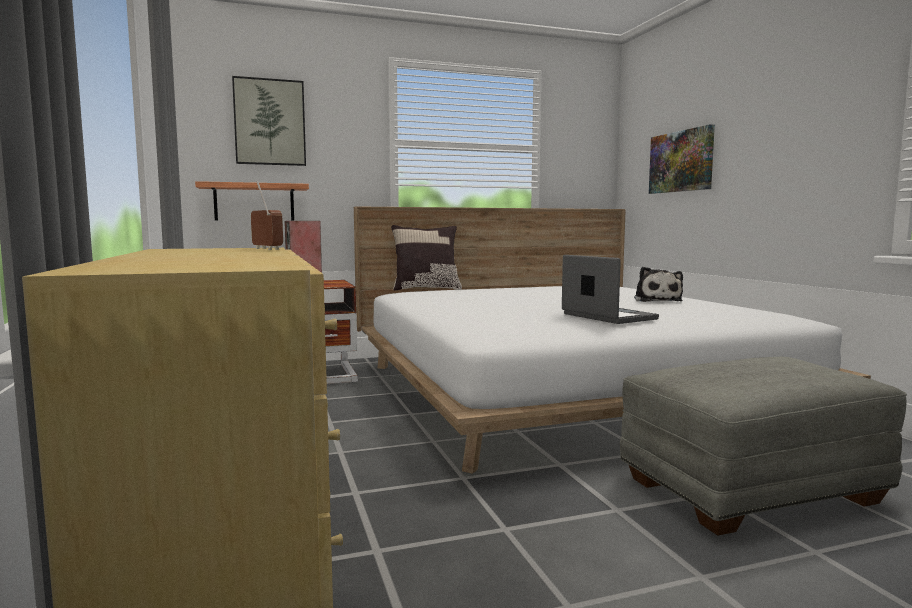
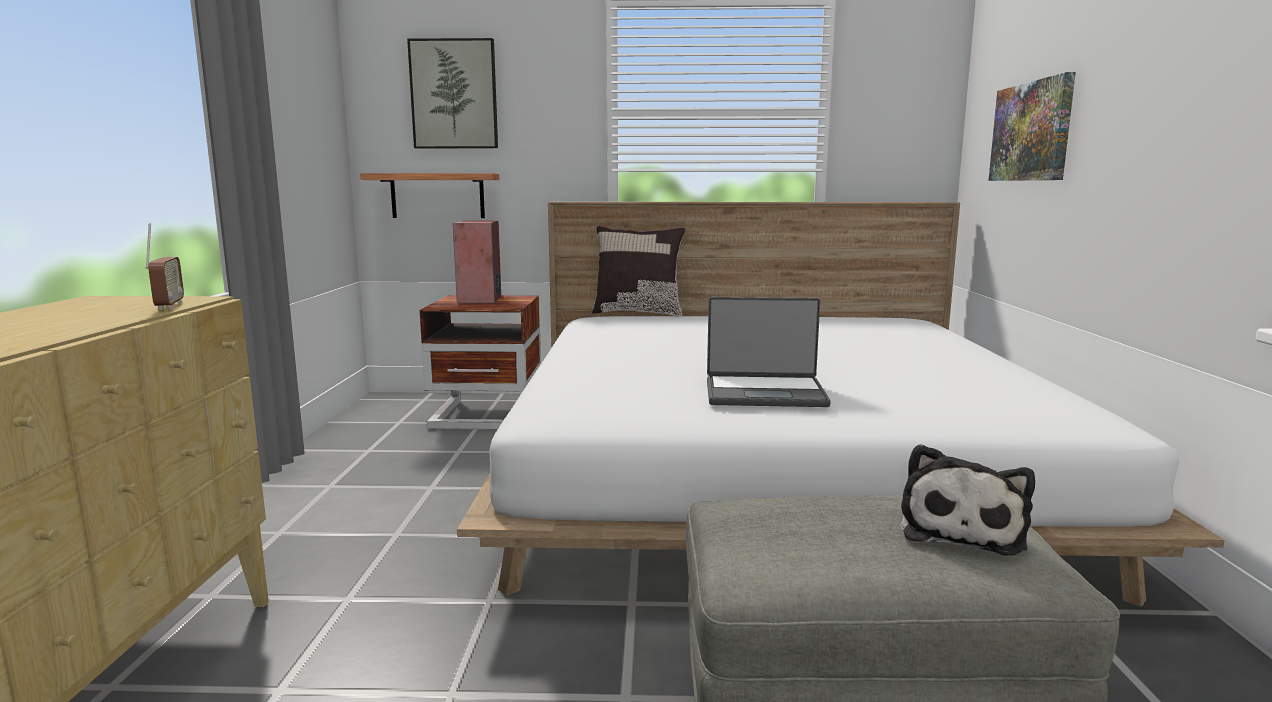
camera: 20 degrees right, 5 degrees up
(607, 317) = (764, 393): laptop -> laptop turned 105 degrees clockwise
(657, 300) = (914, 362): plush toy -> plush toy (961, 530)

